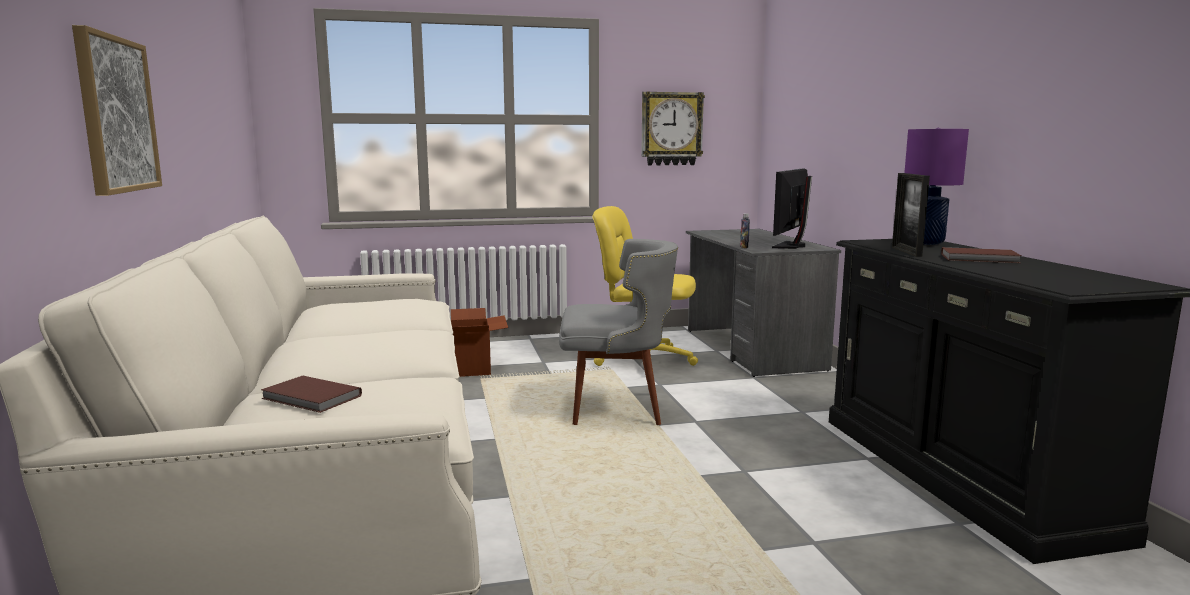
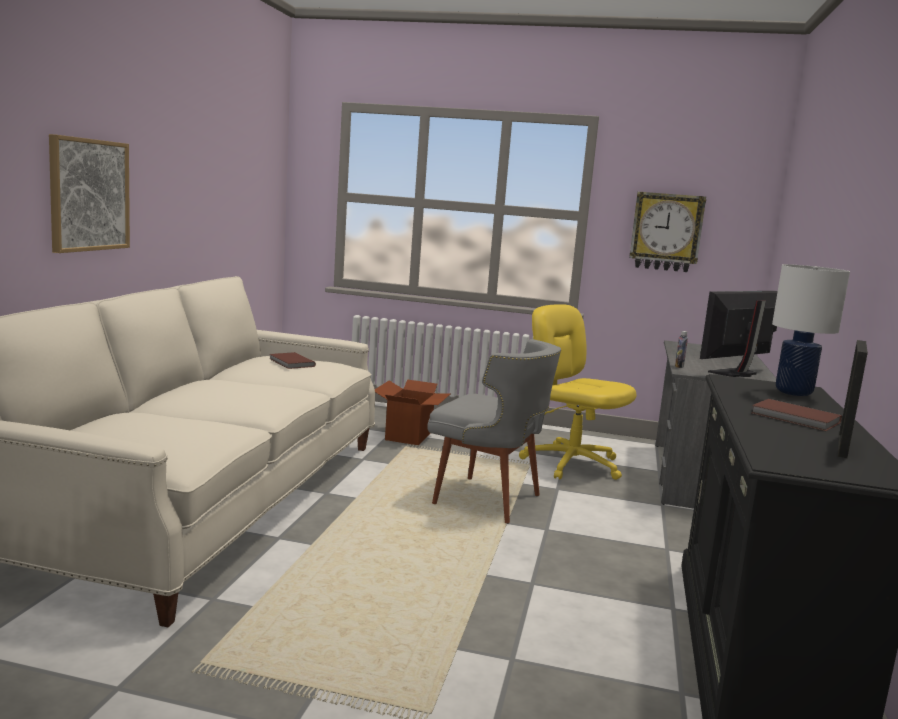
camera: 25 degrees right, 0 degrees up
(311, 398) = (136, 422): brown book -> brown book (291, 363)
(906, 251) = (737, 397): picture frame -> picture frame (842, 446)
(927, 244) = (794, 394): purple table lamp -> white table lamp

